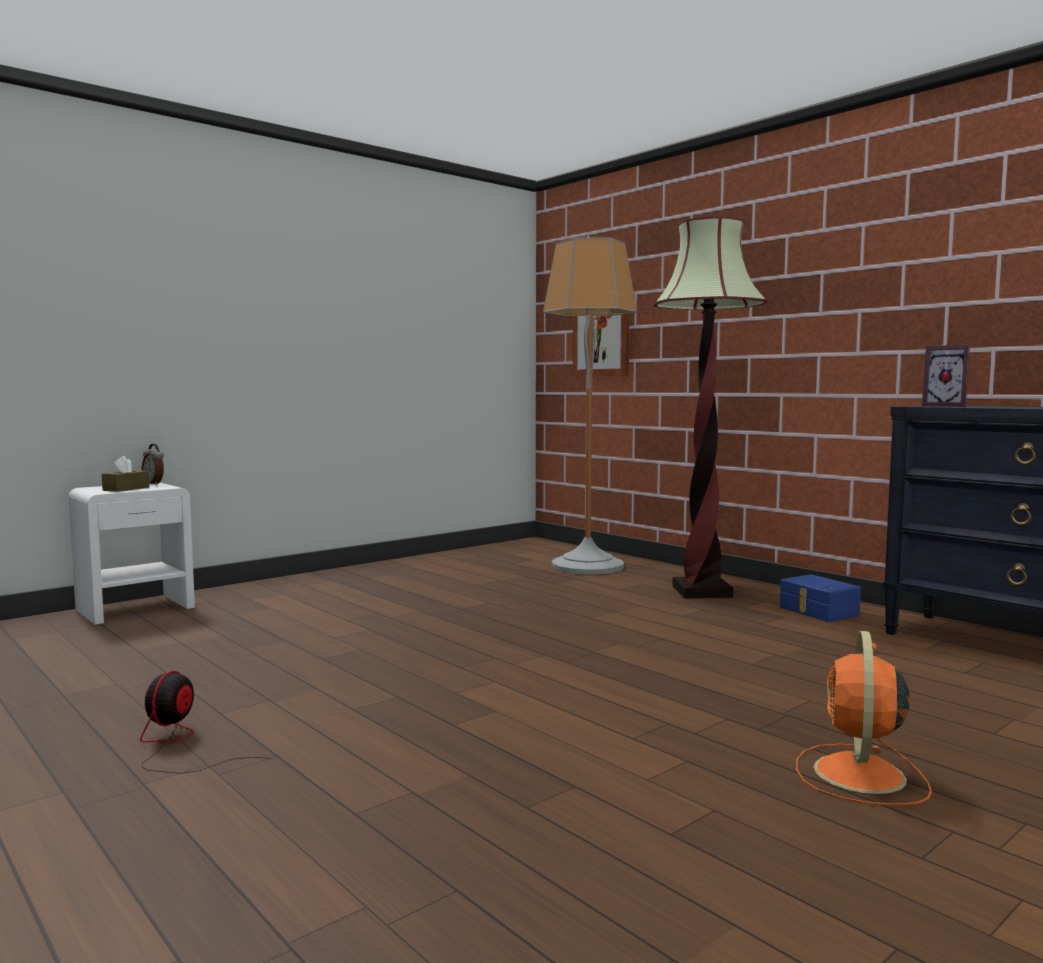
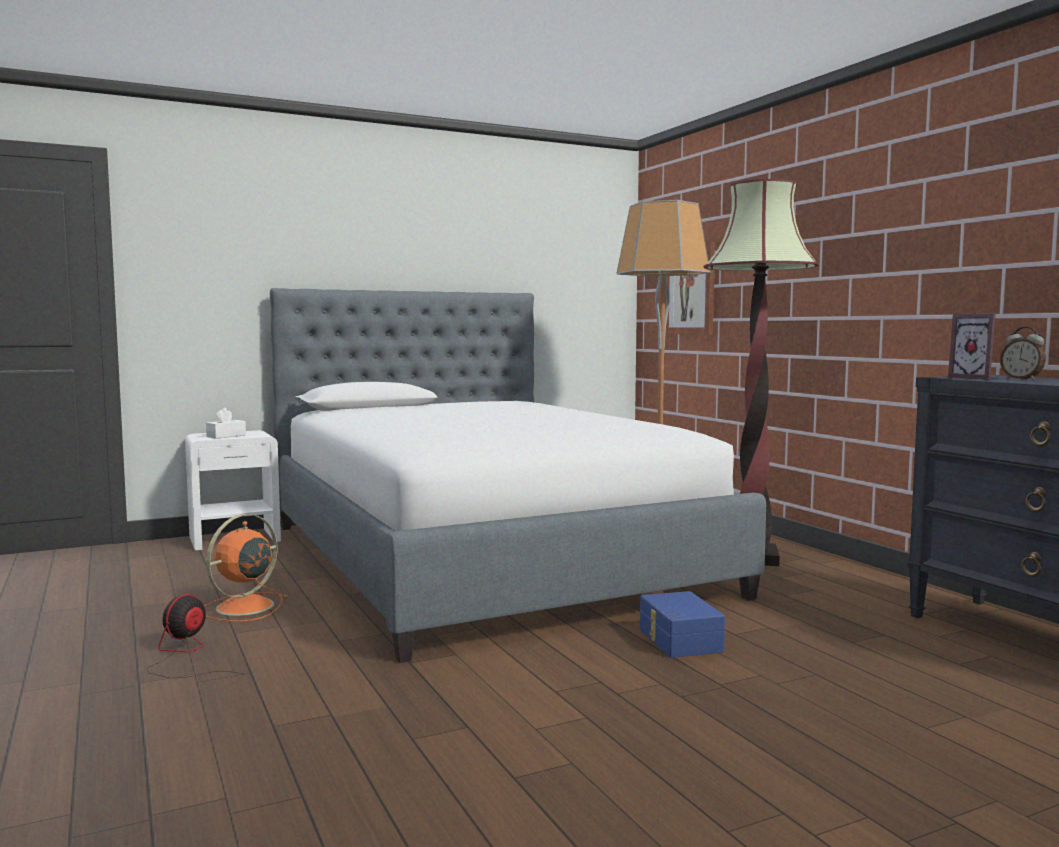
camera: 15 degrees right, 0 degrees up
(126, 489) = (226, 436): brown tissue box -> white tissue box
(154, 484) = (254, 432): alarm clock -> alarm clock (1022, 379)
(440, 610) = (483, 558): none -> bed
(817, 611) = (856, 587): blue storage box -> blue storage box (678, 641)
(859, 775) = (740, 750): orange fan -> orange fan (242, 607)

